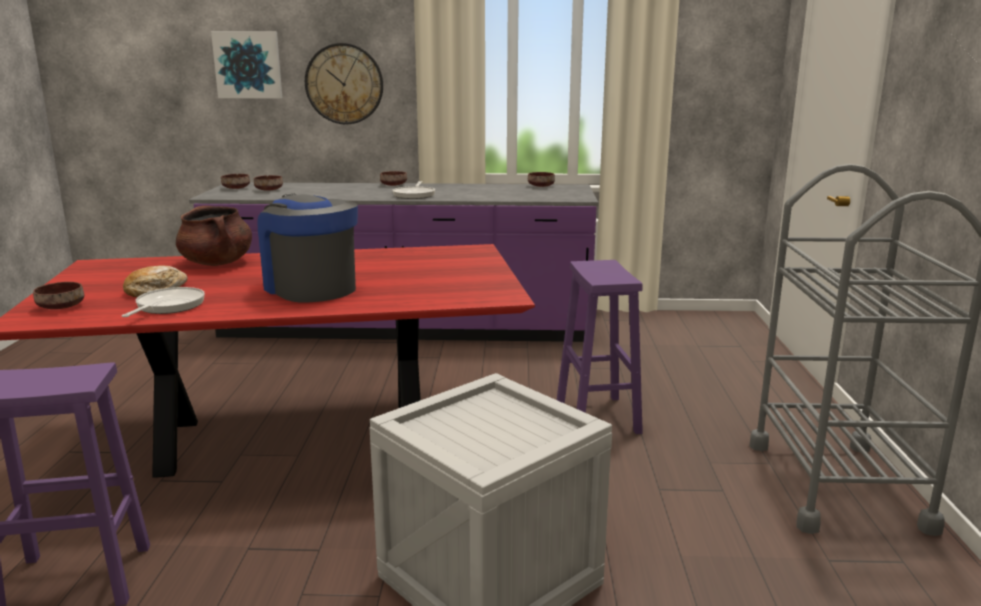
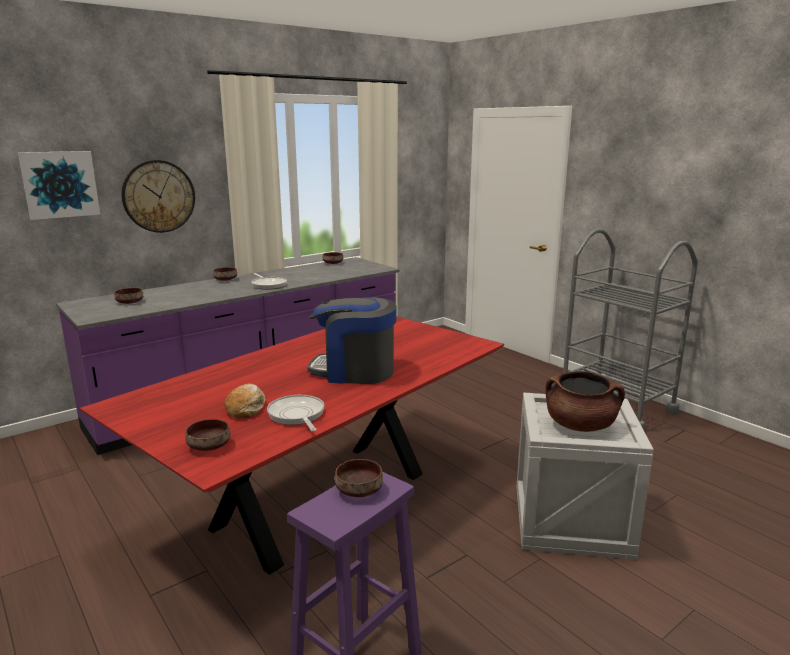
camera: 40 degrees left, 0 degrees up
(217, 263) = (228, 374): brown cooking pot -> brown cooking pot (580, 425)
(235, 188) = (90, 307): brown bowl -> brown bowl (359, 490)
(598, 417) = (471, 413): purple stool -> none

